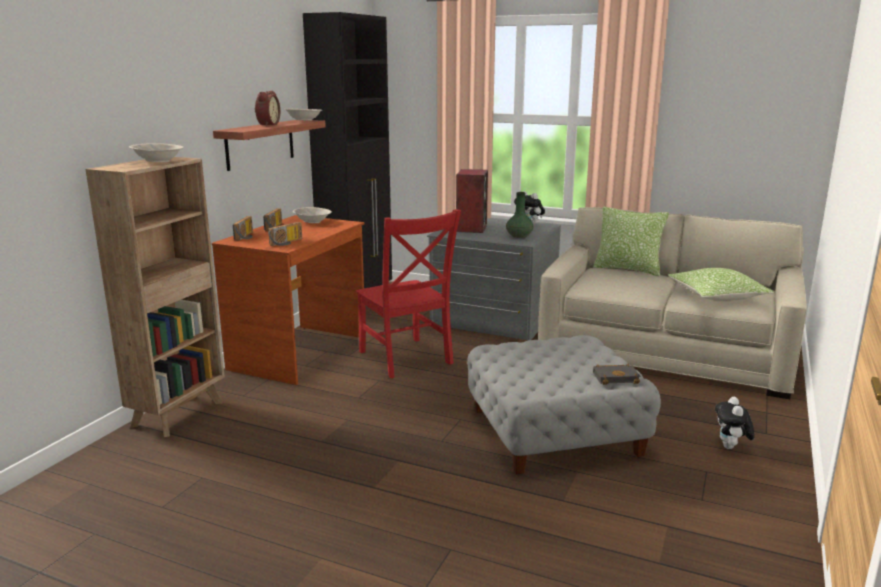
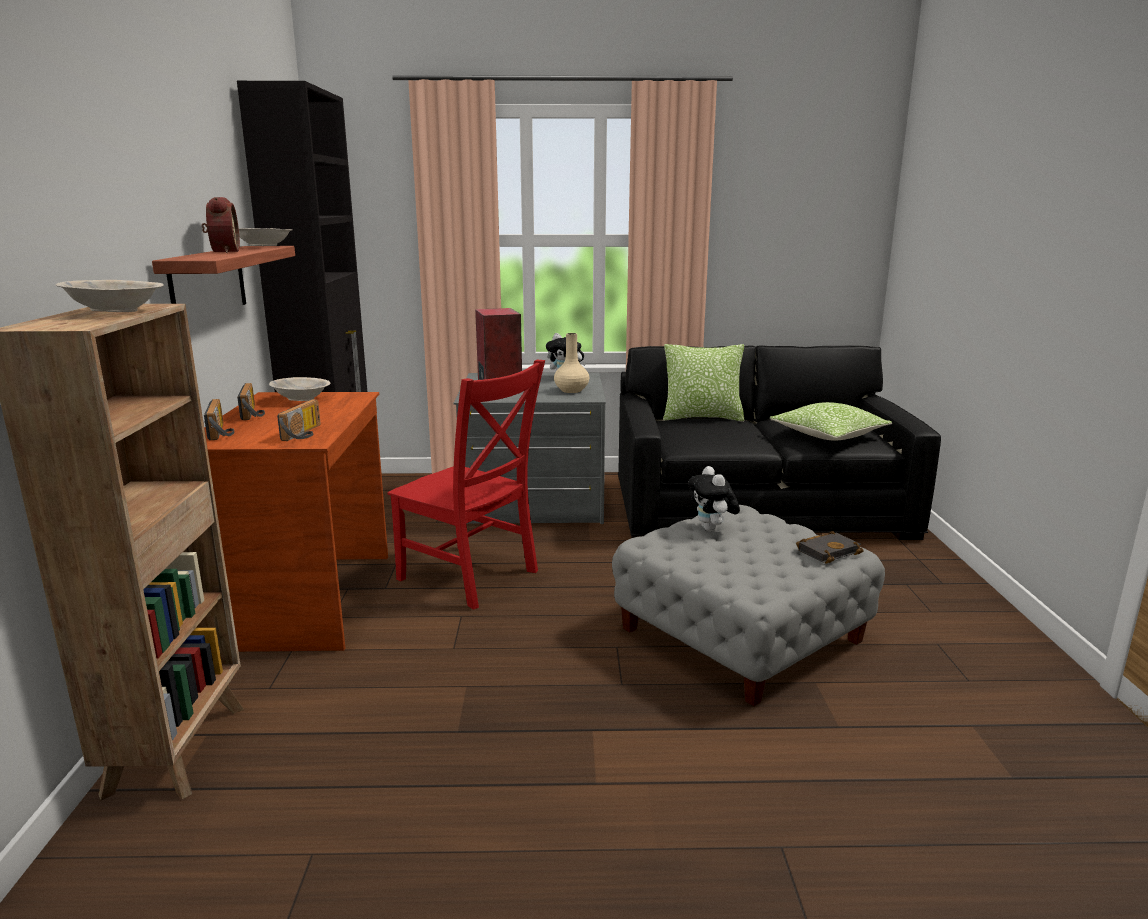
camera: 25 degrees left, 0 degrees up
(519, 236) = (571, 390): green vase -> beige vase
(667, 350) = (758, 507): beige sofa -> black sofa
(731, 447) = (930, 608): plush toy -> plush toy (712, 529)

